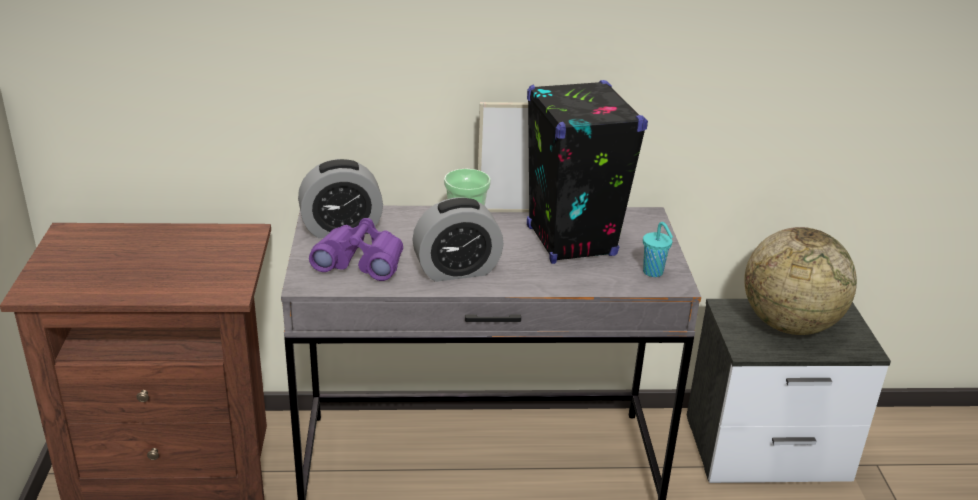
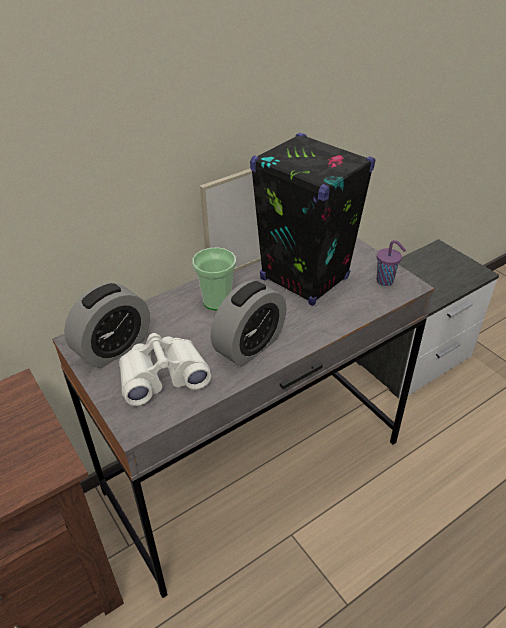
camera: 30 degrees left, 10 degrees up
(360, 262) = (163, 376): purple binoculars -> white binoculars
(654, 273) = (386, 281): turquoise cup -> purple cup
(789, 324) = (425, 274): globe -> none

